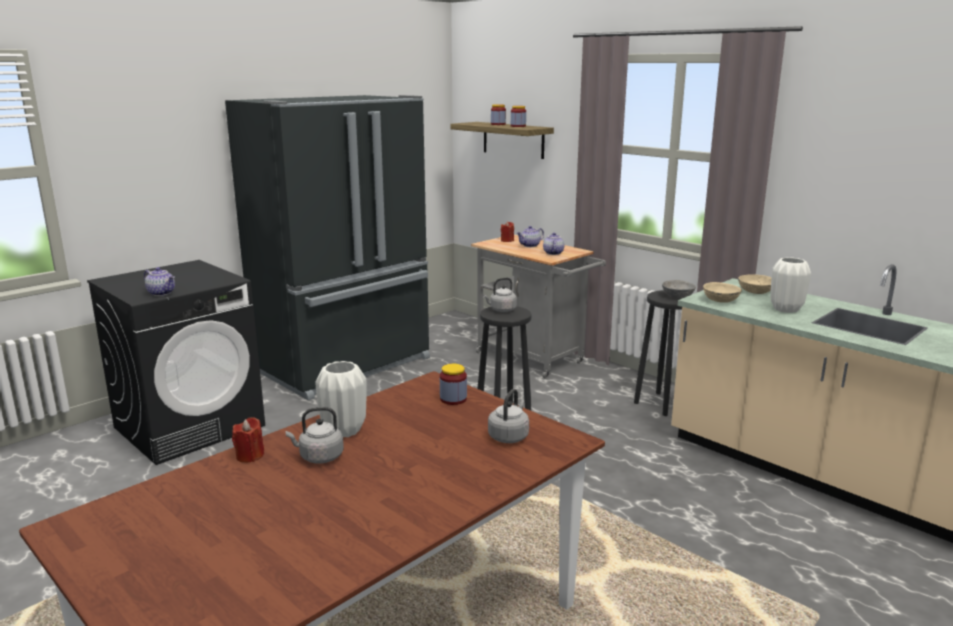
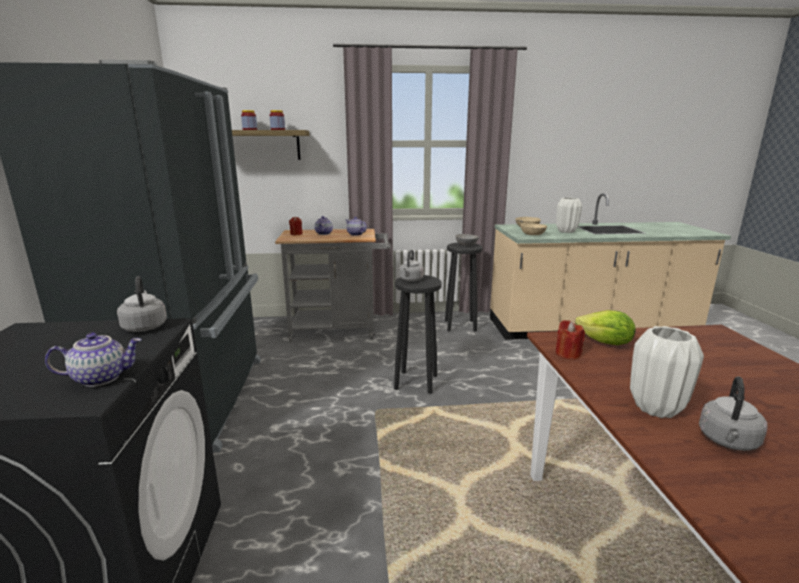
camera: 50 degrees left, 0 degrees up
(250, 456) = (712, 488): red candle -> red candle (567, 354)
(453, 399) = (605, 343): jar -> lettuce
(509, 436) = (702, 347): grey kettle -> grey kettle (145, 326)

